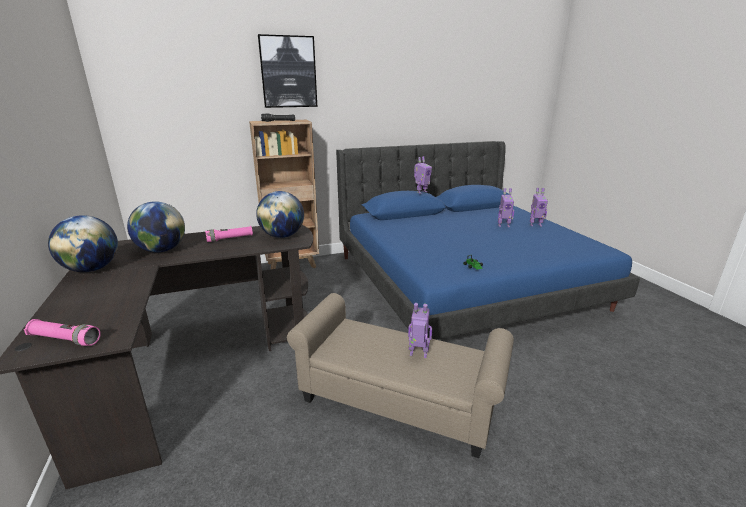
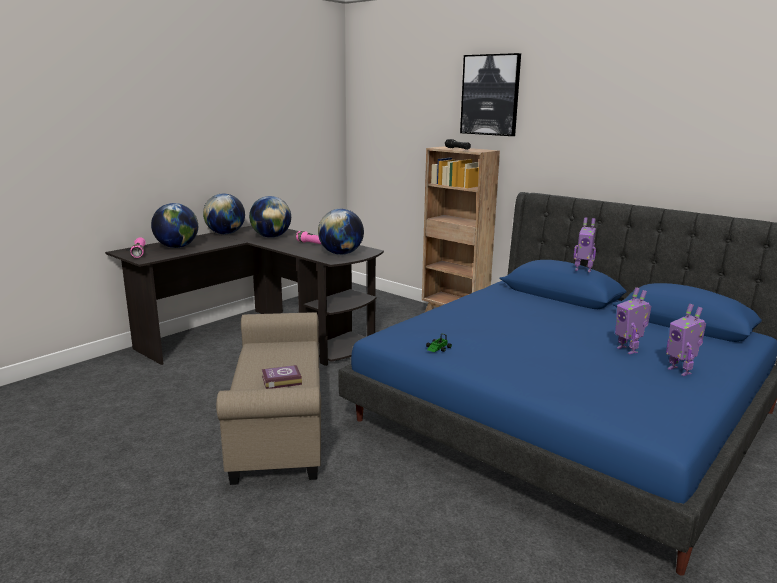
camera: 60 degrees right, 5 degrees down
(92, 307) = (177, 247): none -> globe
(418, 354) = (280, 380): toy robot -> book

